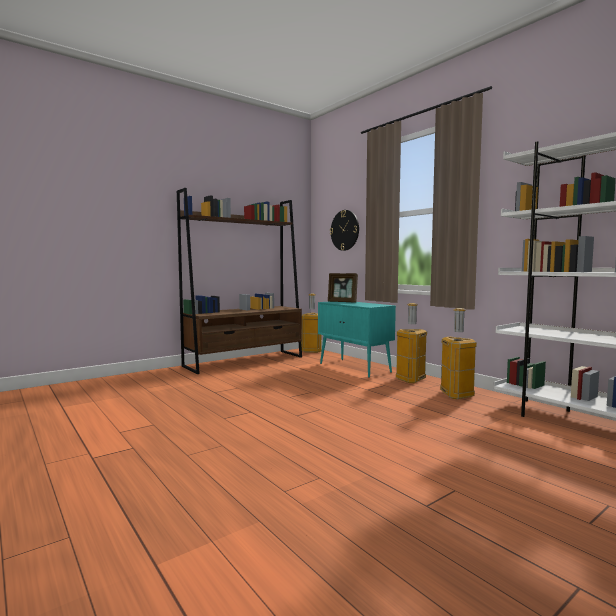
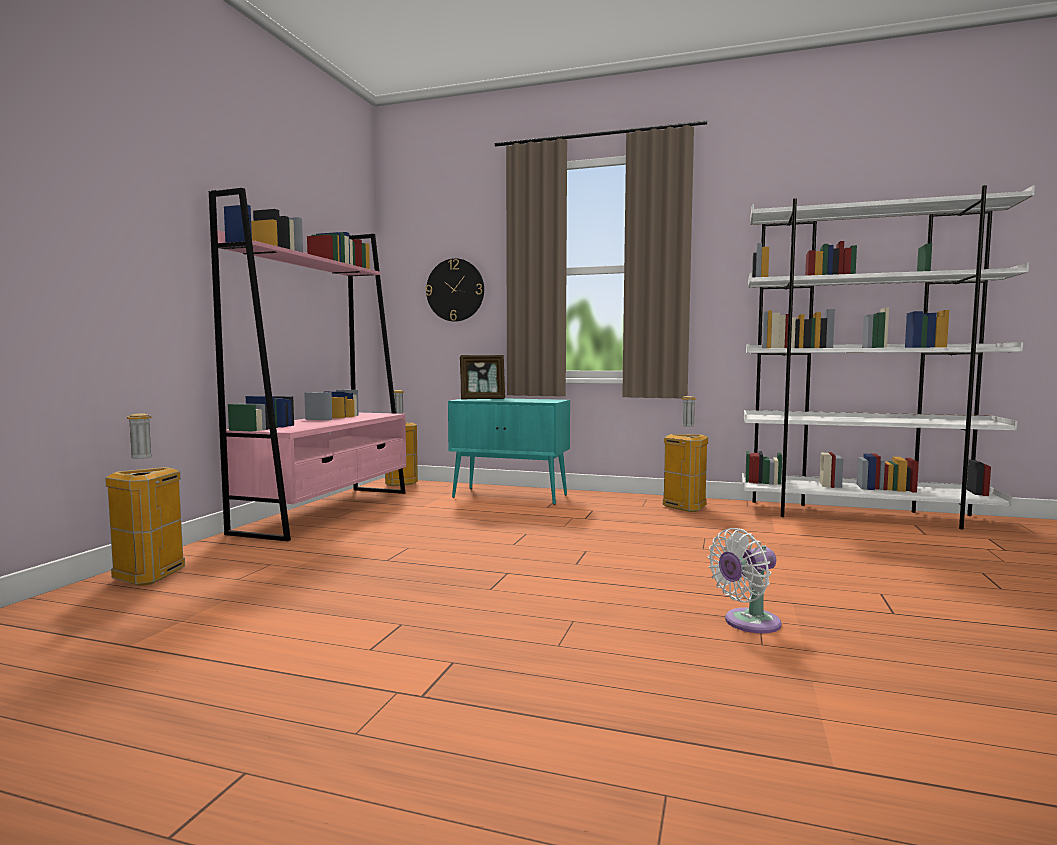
camera: 35 degrees left, 0 degrees up
(245, 361) = (327, 511): brown bookcase -> pink bookcase
(307, 477) = (747, 623): none -> white fan
(411, 380) = (607, 499): trash can -> trash can (150, 576)

